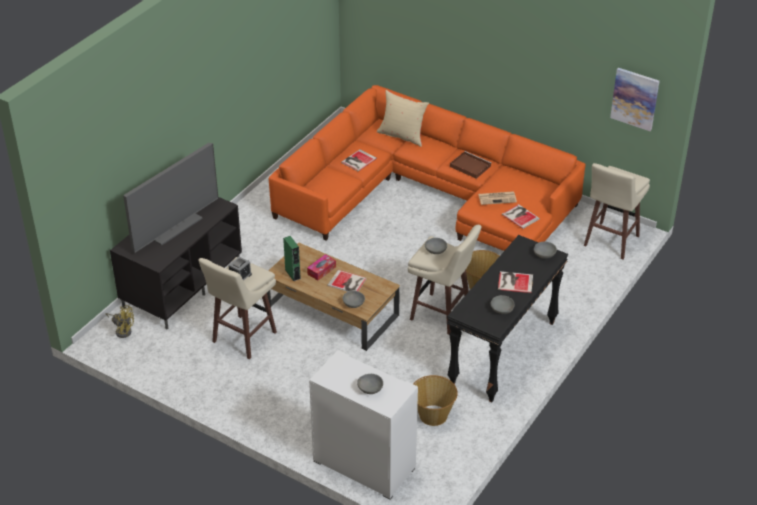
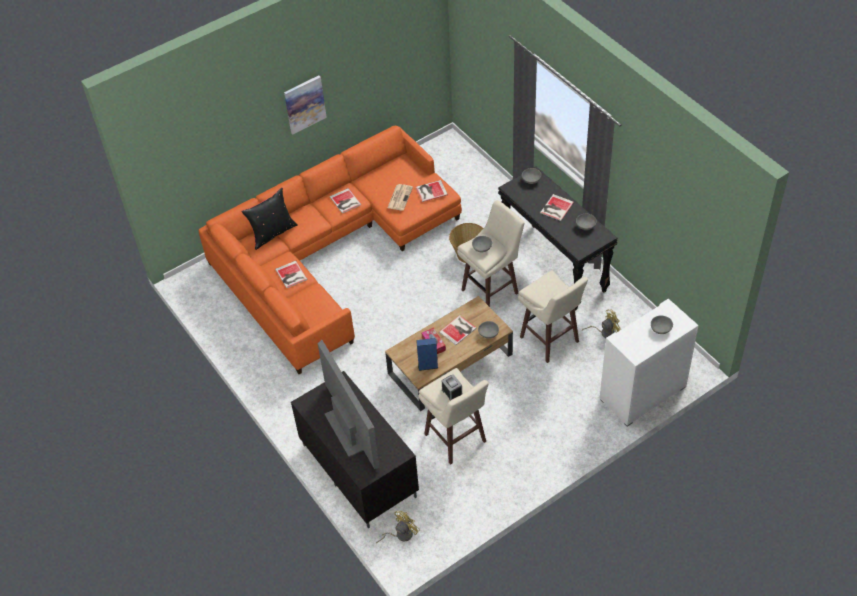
camera: 65 degrees left, 10 degrees up
(292, 274) = (428, 366): green speaker -> blue speaker
(402, 136) = (272, 233): beige pillow -> black pillow
(432, 415) = (605, 332): basket -> yellow fan
(469, 166) = (345, 201): brown tray -> book
(610, 241) = (455, 158): beige stool -> beige stool (550, 341)
(635, 98) = (419, 46): picture -> picture (304, 104)

